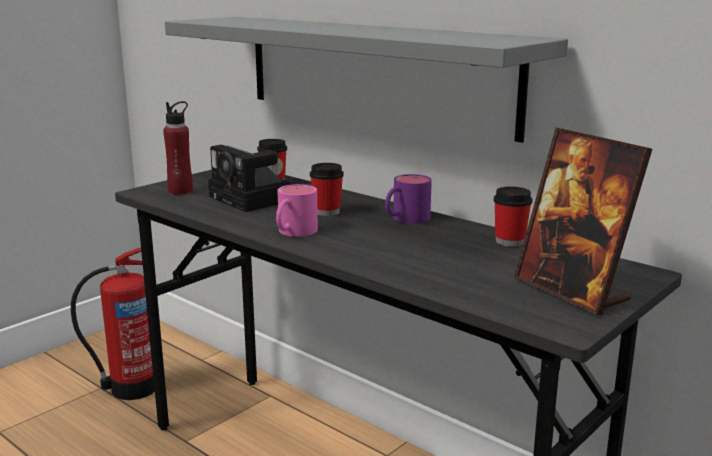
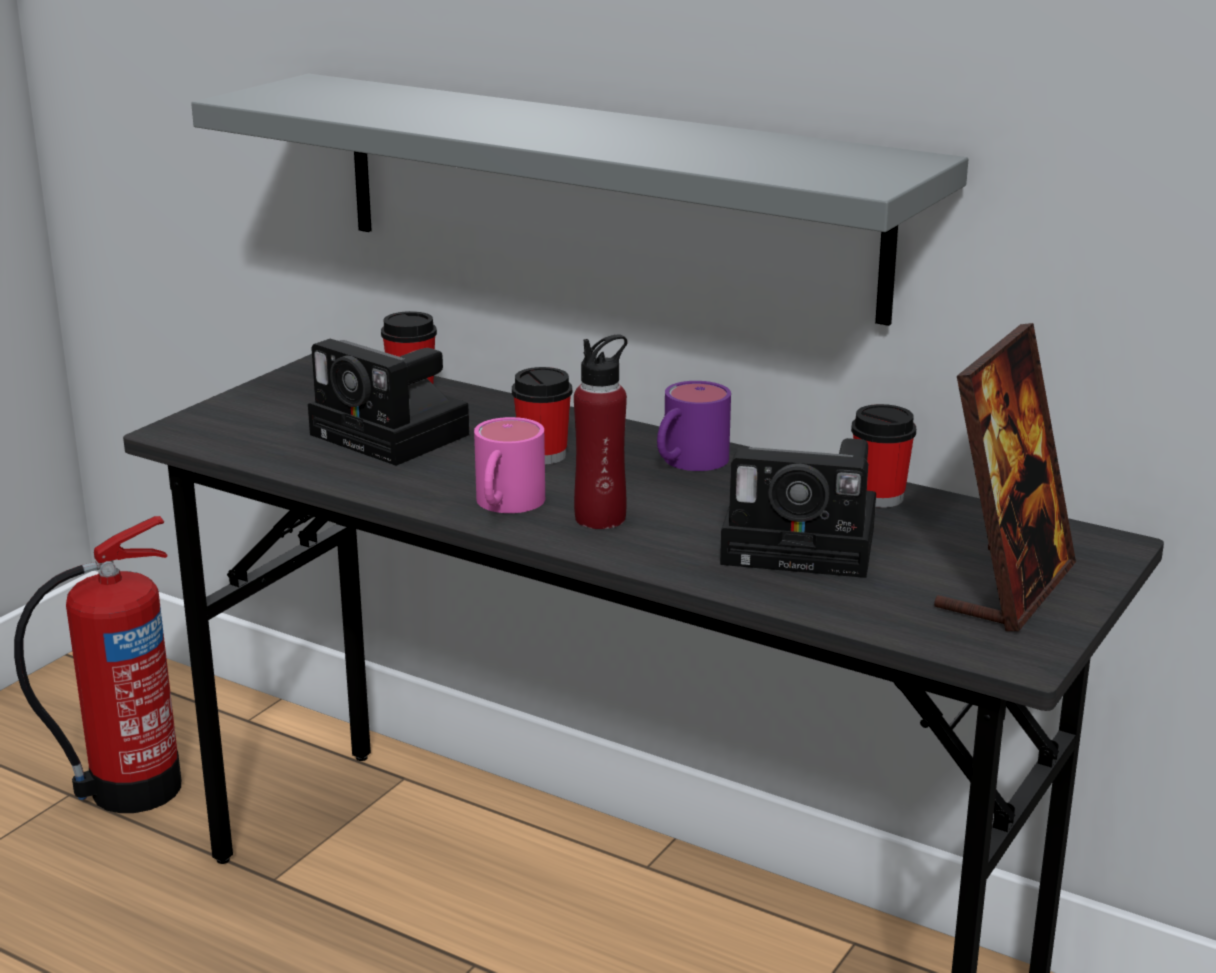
camera: 10 degrees left, 5 degrees up
(180, 191) = (249, 425): red bottle -> red bottle (600, 518)
(457, 261) = (806, 545): none -> camera
(571, 291) = (1005, 587): picture frame -> picture frame turned 105 degrees counterclockwise

